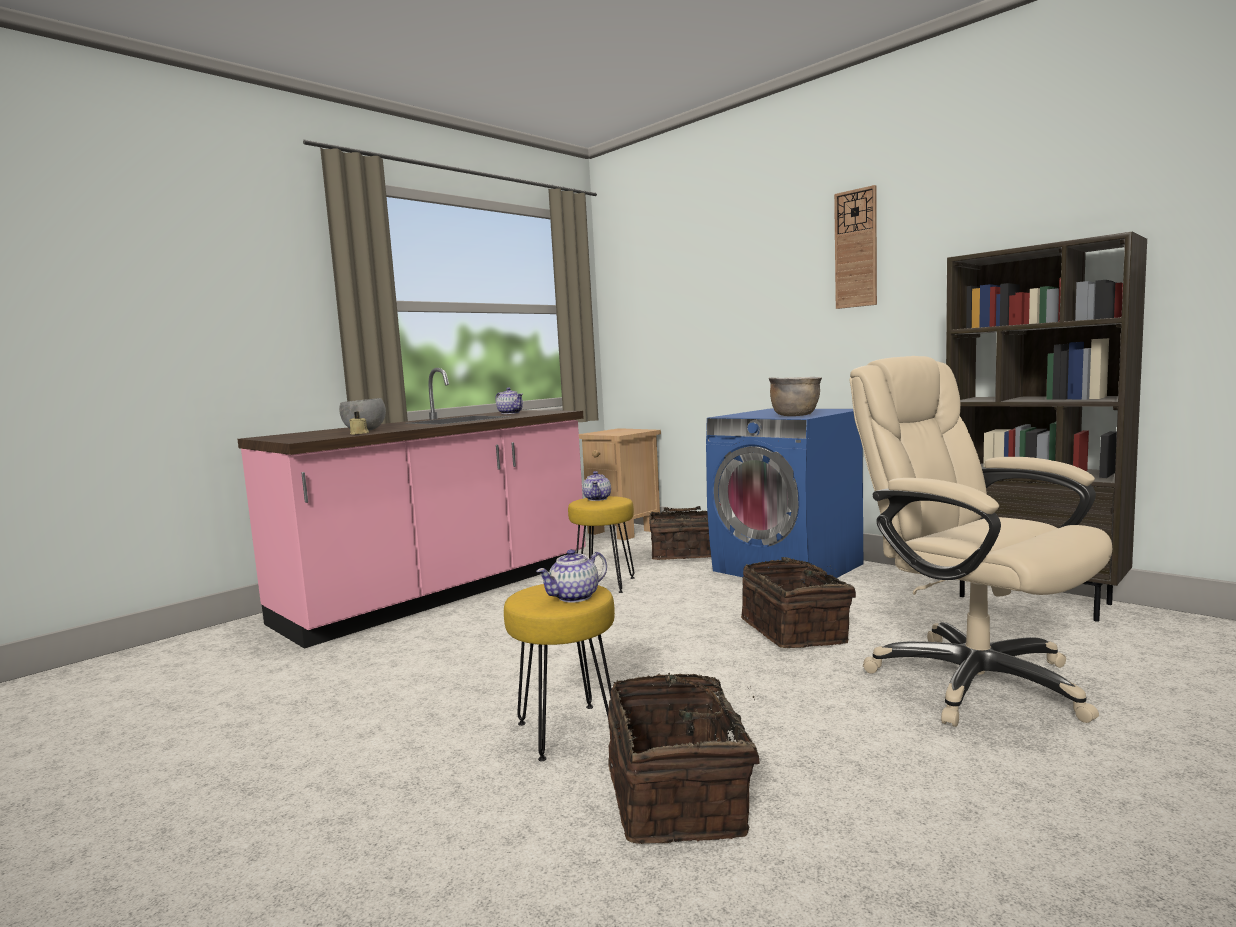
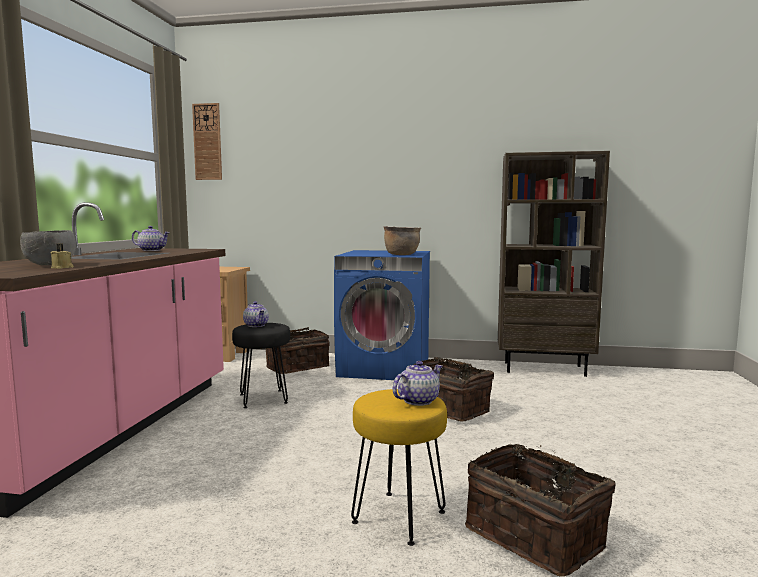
camera: 35 degrees left, 0 degrees up
(574, 597) = (418, 400): teapot -> teapot turned 150 degrees counterclockwise
(606, 584) = (263, 398): yellow stool -> black stool
(856, 249) = (423, 139): wall clock -> wall clock (207, 142)
(975, 682) = (581, 420): beige office chair -> none

